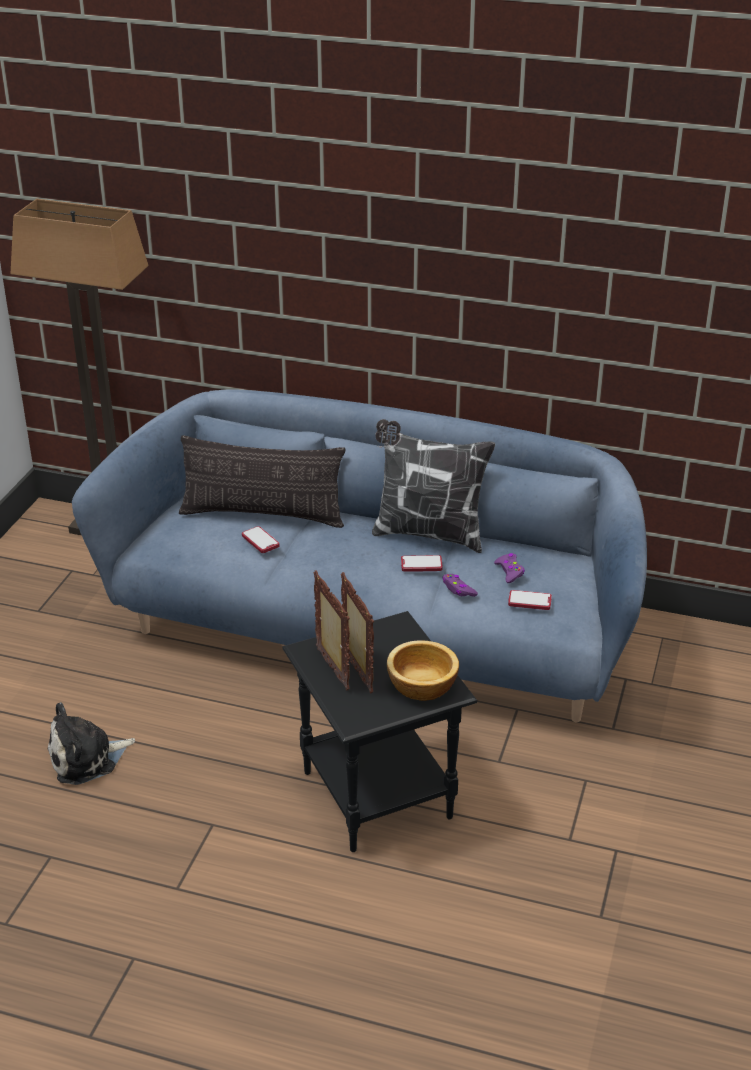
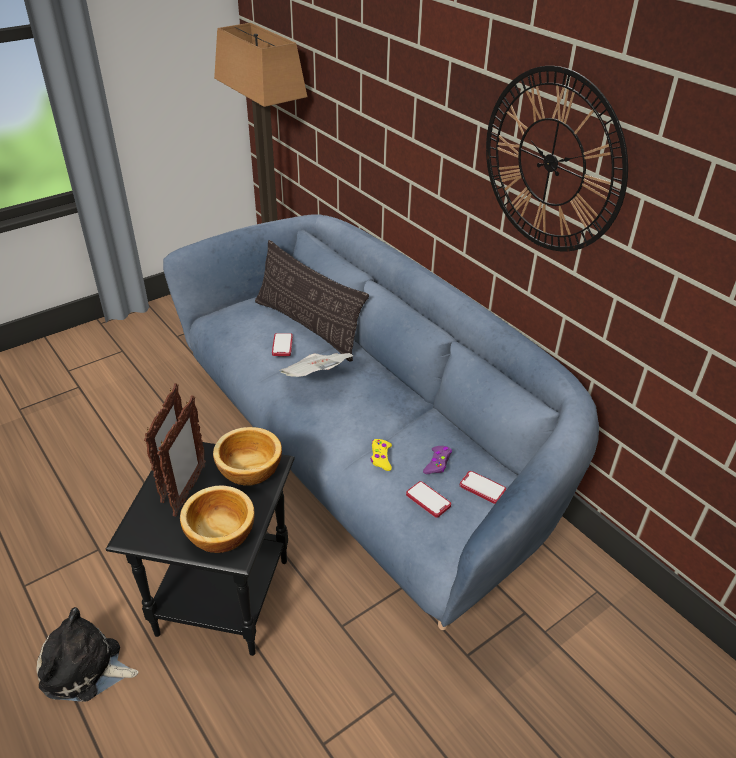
camera: 35 degrees right, 5 degrees up
(87, 758) = (87, 452): plush toy -> plush toy (86, 669)
(327, 555) = (316, 378): none -> newspaper
(385, 636) = (248, 470): none -> bowl
(421, 564) = (374, 421): phone -> phone (482, 488)
(428, 533) = (408, 396): pillow -> none
(458, 589) = (381, 458): purple game controller -> yellow game controller
(513, 263) = (551, 162): none -> wall clock

